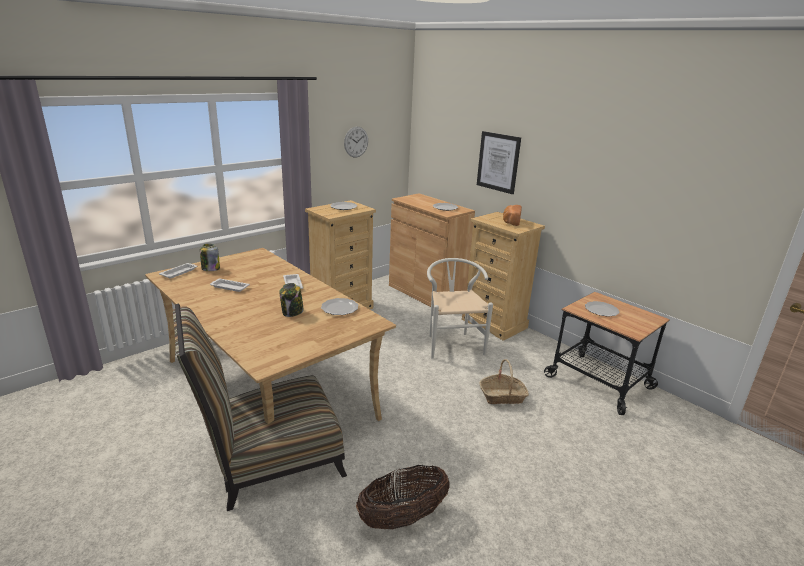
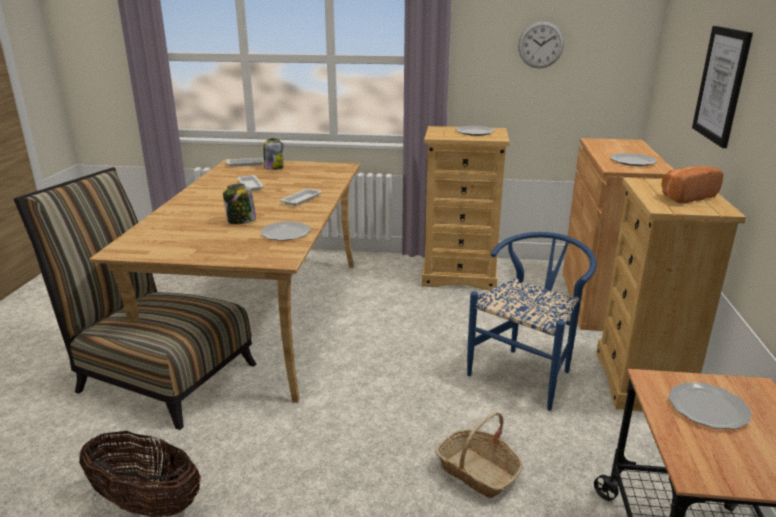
camera: 50 degrees right, 0 degrees up
(452, 343) = (527, 373): white chair -> blue chair

